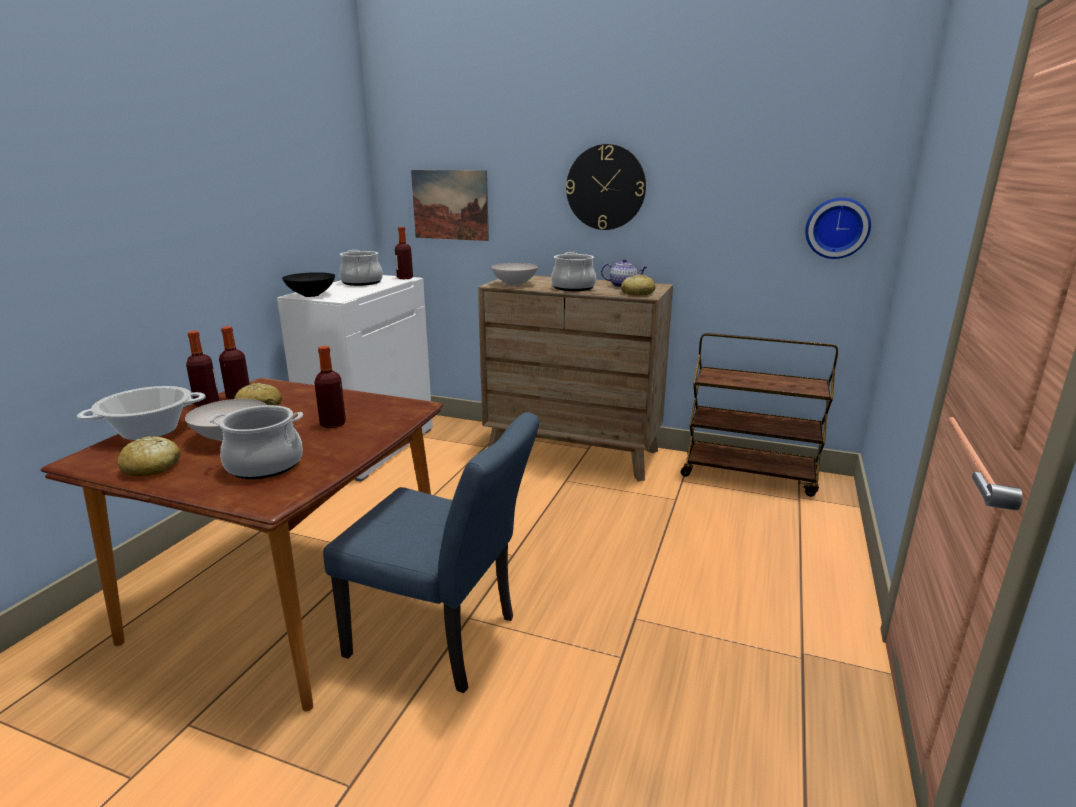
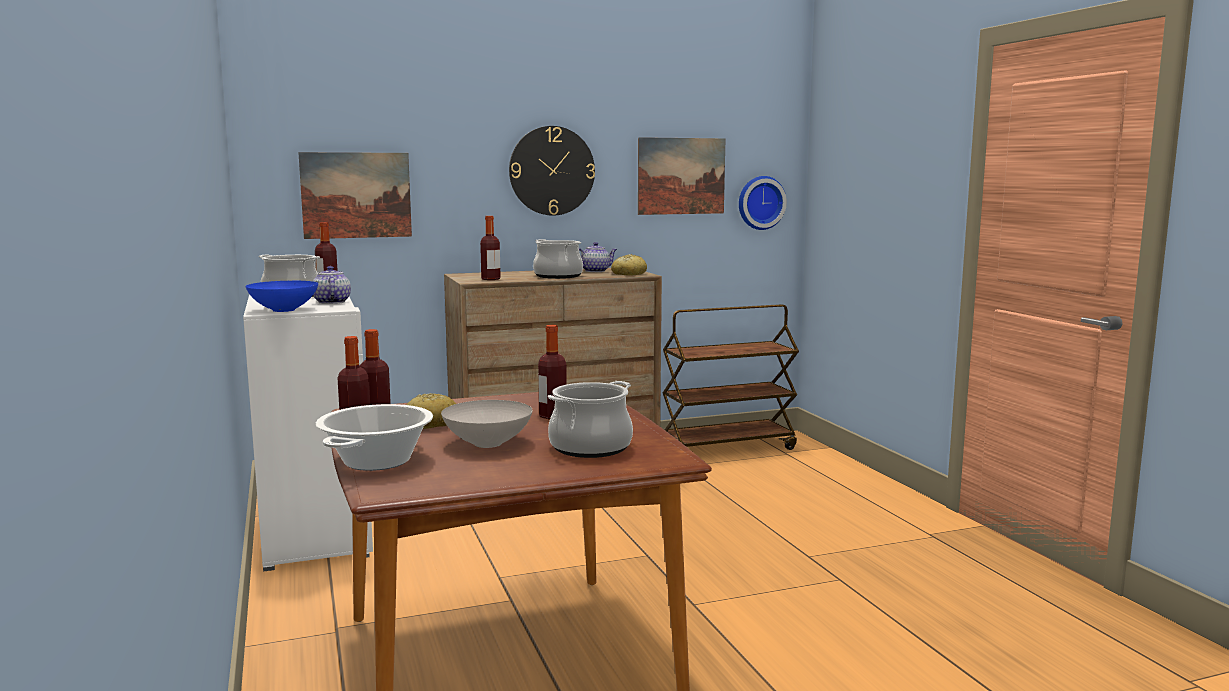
camera: 40 degrees left, 10 degrees down
(152, 467) = (488, 475): bread -> none
(312, 295) = (285, 310): black bowl -> blue bowl
(358, 292) = (331, 302): none -> teapot
(443, 639) = (702, 624): blue chair -> none
(515, 284) = (490, 279): white bowl -> bottle
(740, 195) = (681, 176): none -> picture

